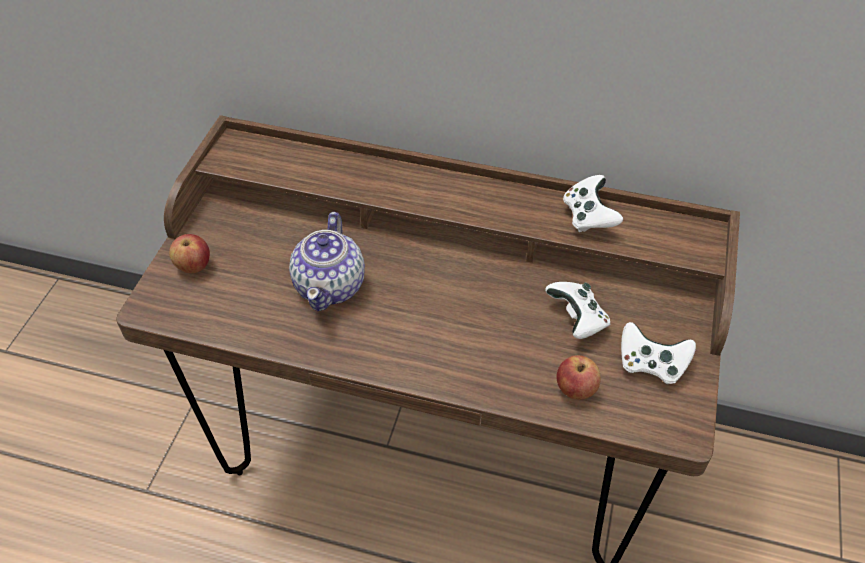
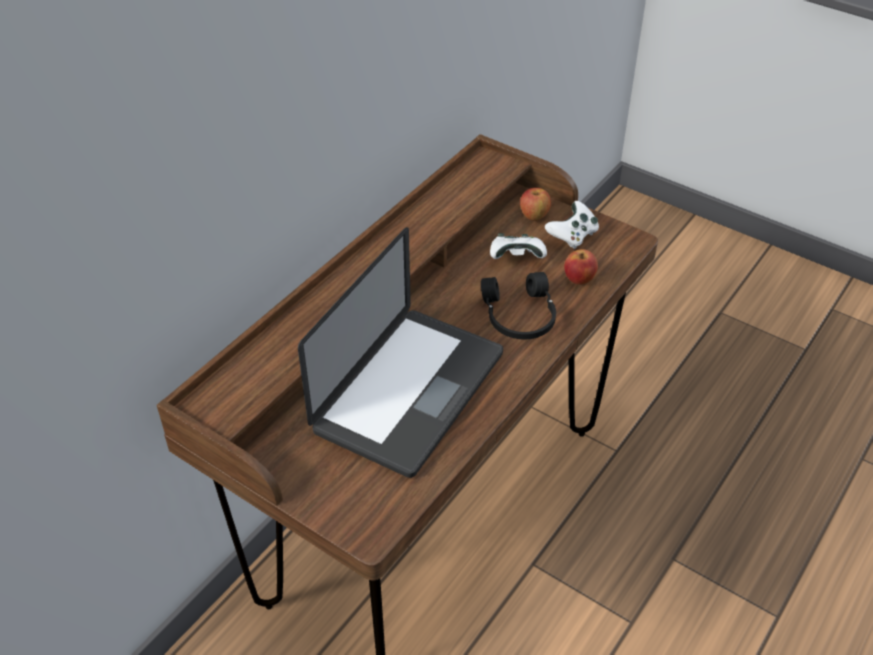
camera: 70 degrees left, 5 degrees down
(194, 266) = (331, 489): apple -> apple (534, 216)
(331, 285) = (409, 392): teapot -> laptop
(481, 346) = (518, 316): none -> black headphones
(588, 217) = (441, 206): white game controller -> none

